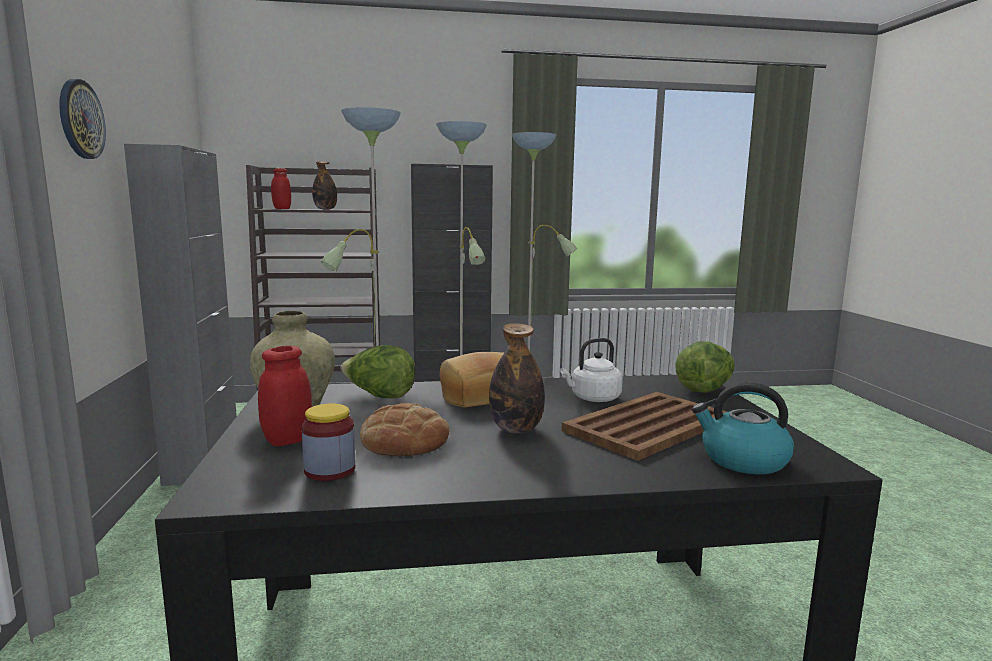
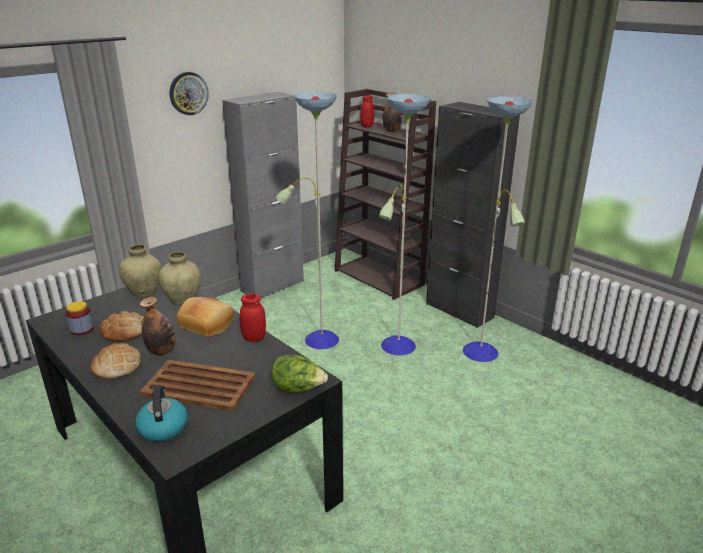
camera: 55 degrees right, 15 degrees up
(287, 440) = (108, 308): red jar -> red jar (254, 338)
(379, 396) = (183, 301): lettuce -> beige vase
(518, 463) = (116, 366): none -> bread
(593, 398) = (235, 357): white kettle -> none

